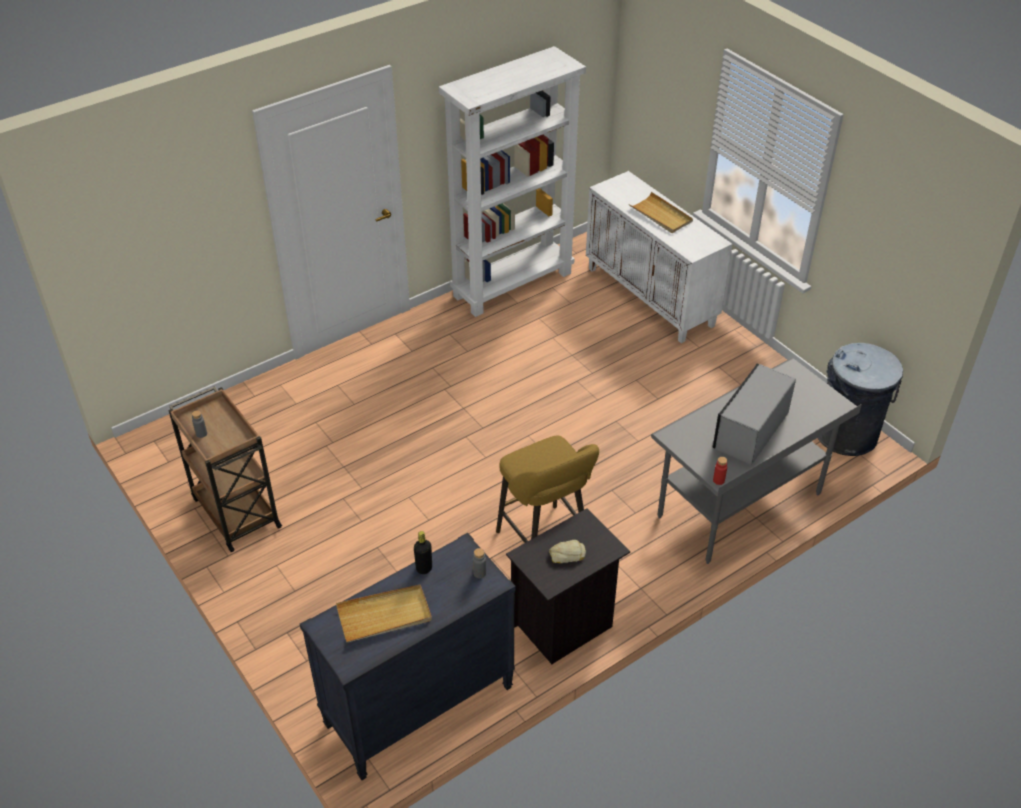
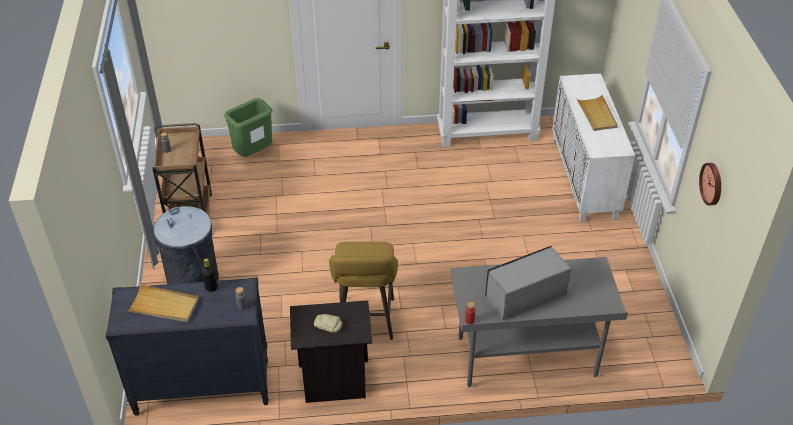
camera: 30 degrees right, 0 degrees up
(258, 408) = (253, 154): none -> green trash can
(846, 435) = (656, 342): grey trash can -> grey trash can (193, 280)
(881, 236) = (712, 183): none -> wall clock

